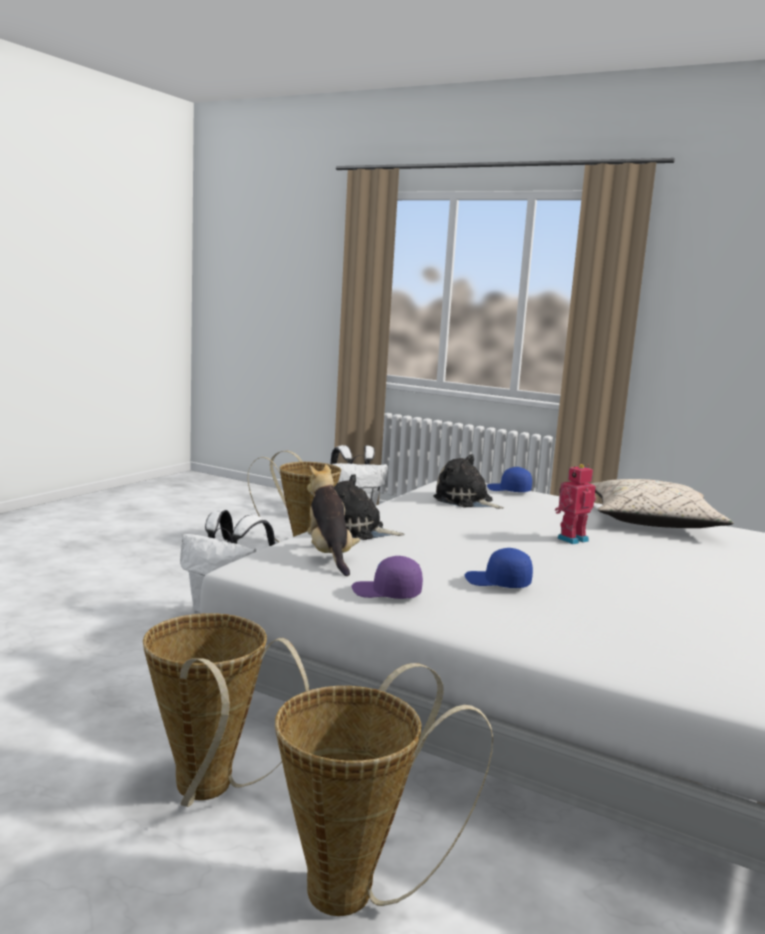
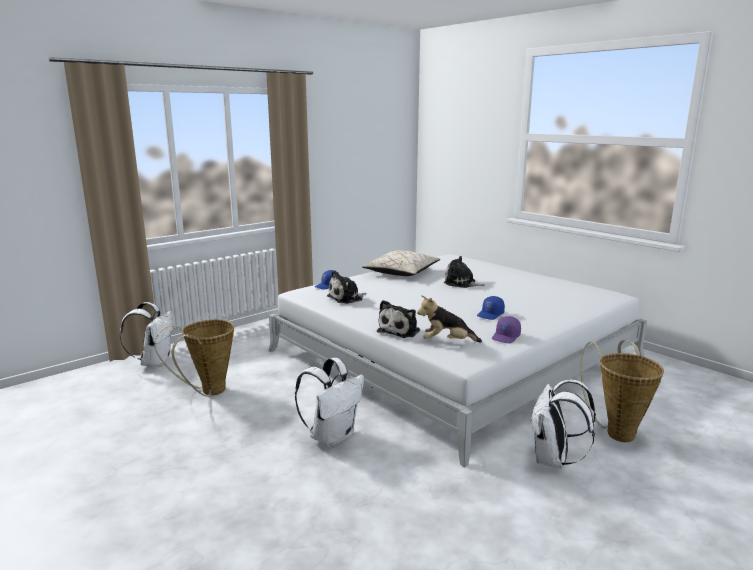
camera: 70 degrees left, 5 degrees up
(210, 793) = (553, 460): basket -> white backpack
(571, 539) = (431, 290): toy robot -> none
(656, 559) = (461, 283): none -> plush toy

